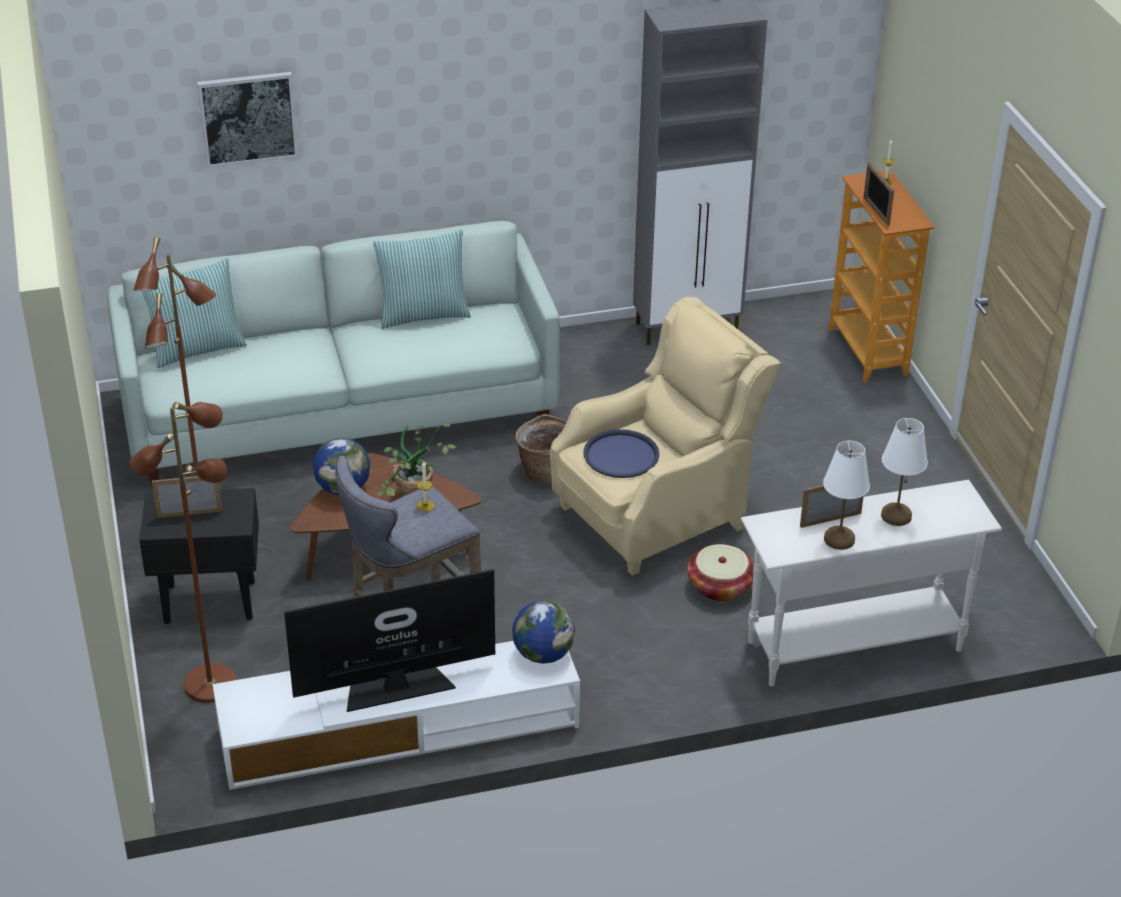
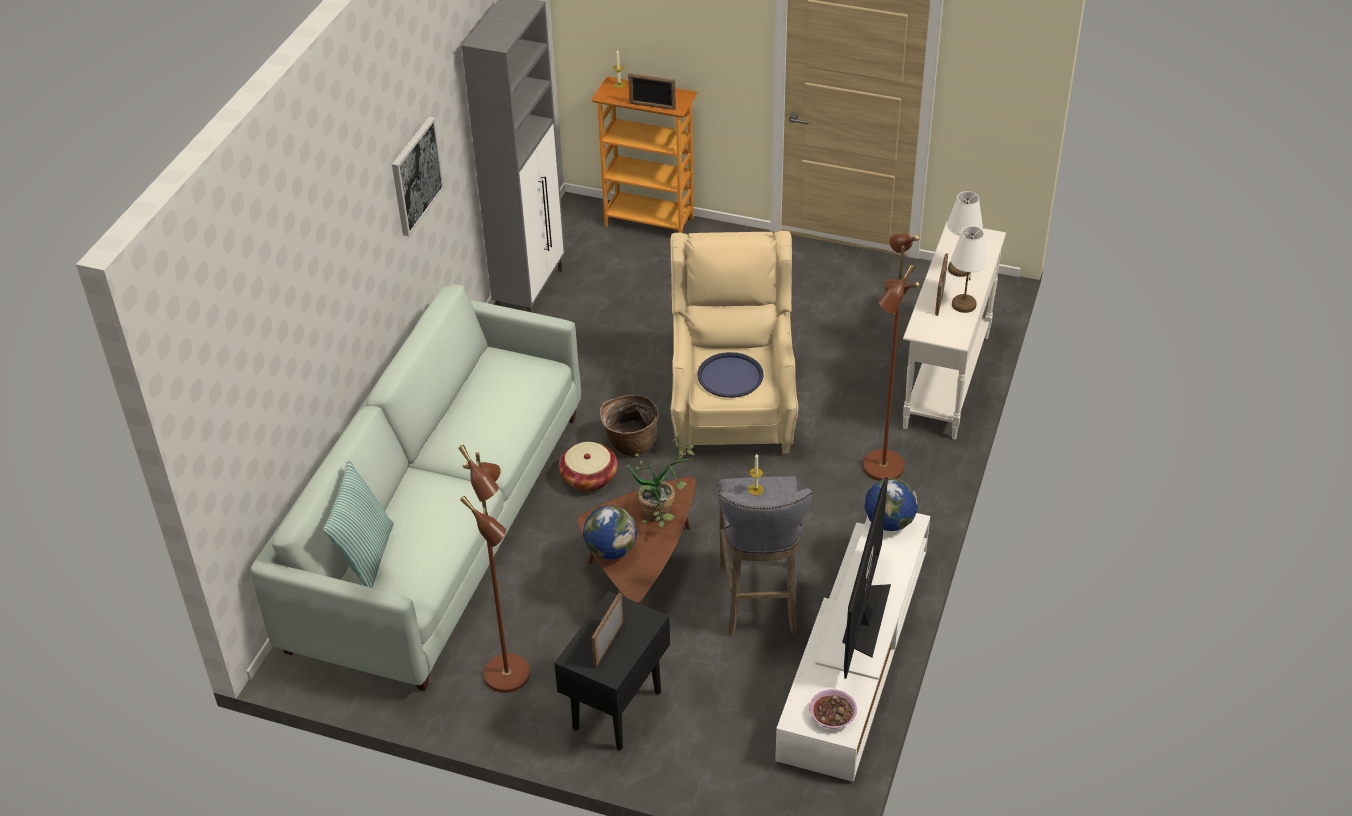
camera: 55 degrees left, 5 degrees up
(210, 683) = (717, 748): brown floor lamp -> brown floor lamp (882, 466)
(248, 118) = (288, 330): picture -> picture (416, 175)
(255, 715) = (833, 715): none -> bowl
(423, 314) = (457, 401): pillow -> none
(720, 586) = (836, 415): basket -> basket (589, 478)

